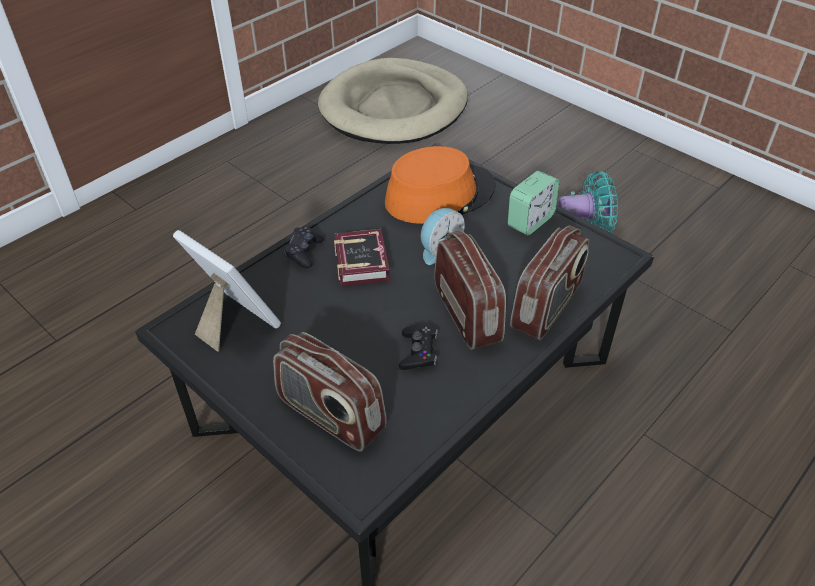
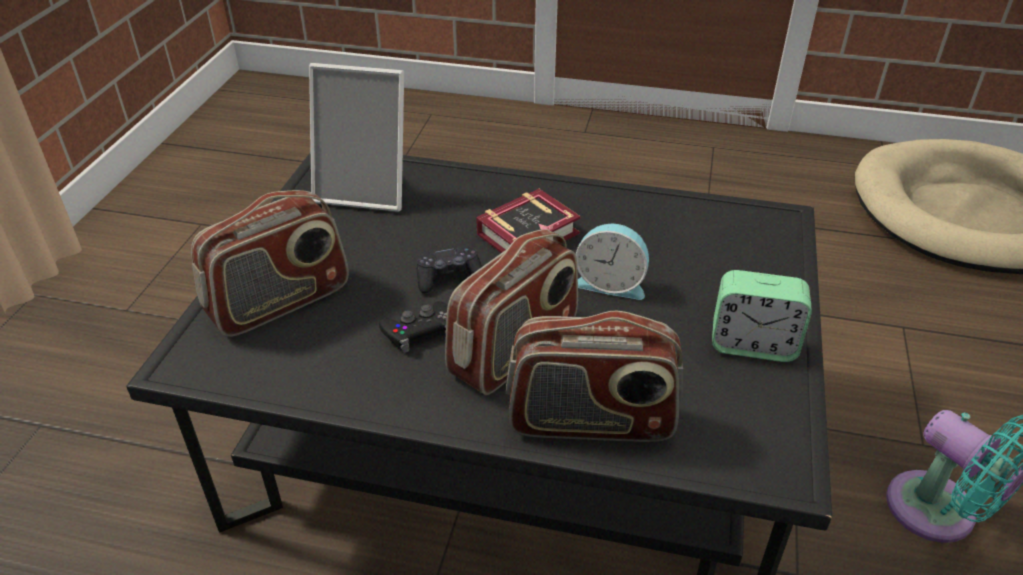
camera: 60 degrees right, 5 degrees down
(233, 323) = (366, 190): picture frame -> picture frame turned 90 degrees clockwise
(304, 252) = (505, 189): black game controller -> black game controller (449, 277)
(330, 415) = (280, 302): radio -> radio turned 135 degrees counterclockwise
(439, 195) = (711, 246): orange hat -> none

